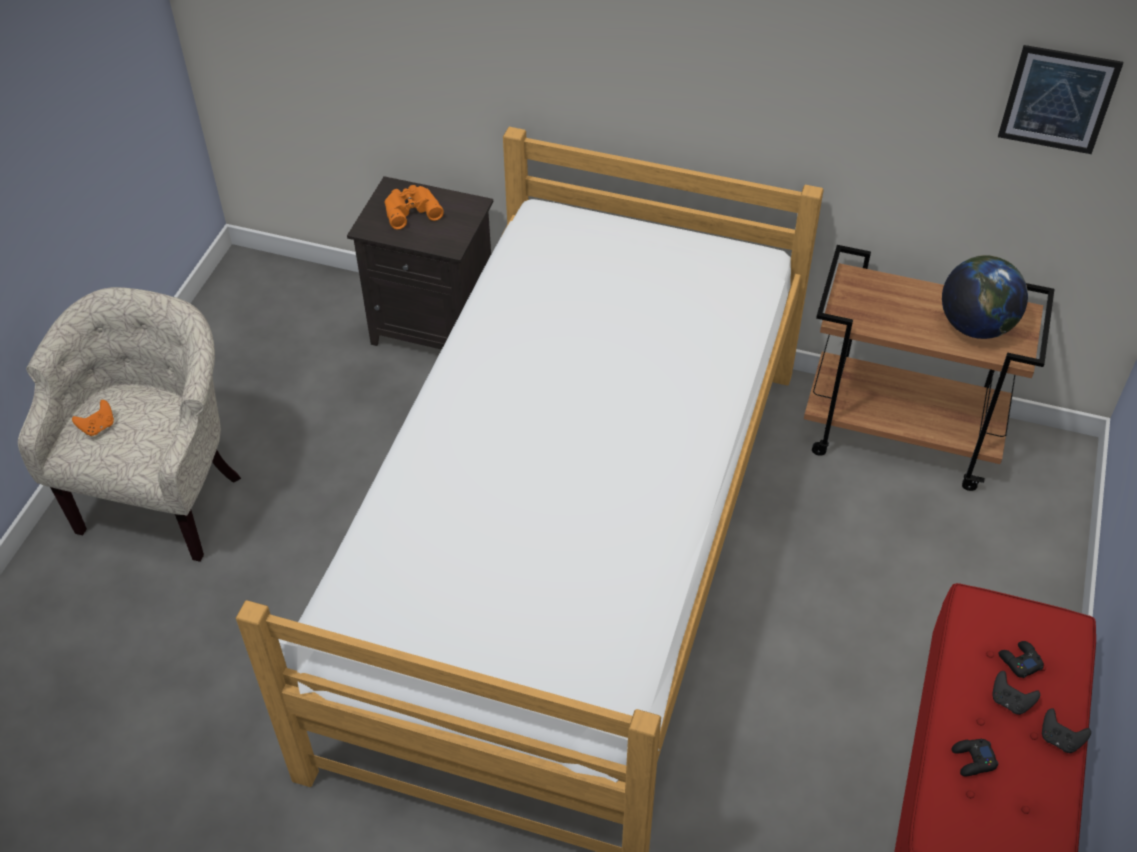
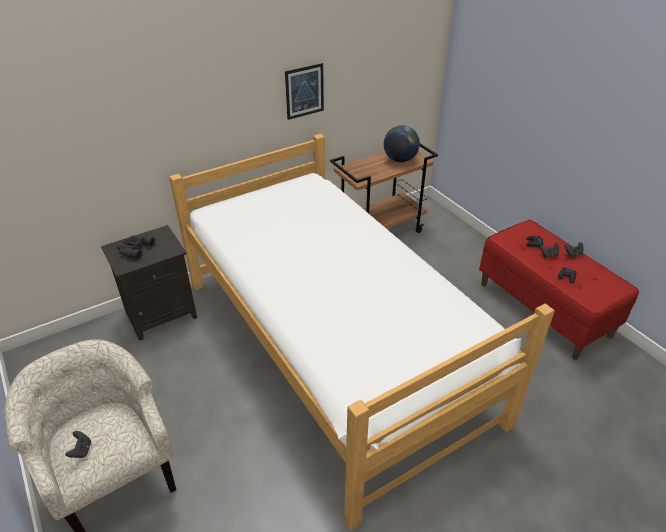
camera: 50 degrees left, 10 degrees down
(98, 427) = (81, 450): orange game controller -> black game controller
(411, 209) = (134, 249): orange binoculars -> black binoculars
(1058, 99) = (395, 48): picture -> picture (304, 91)

